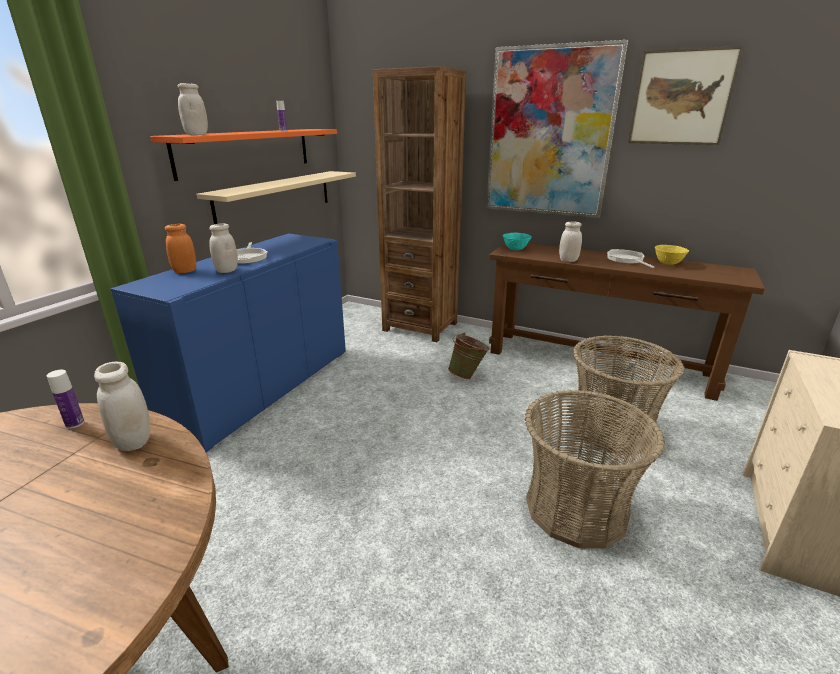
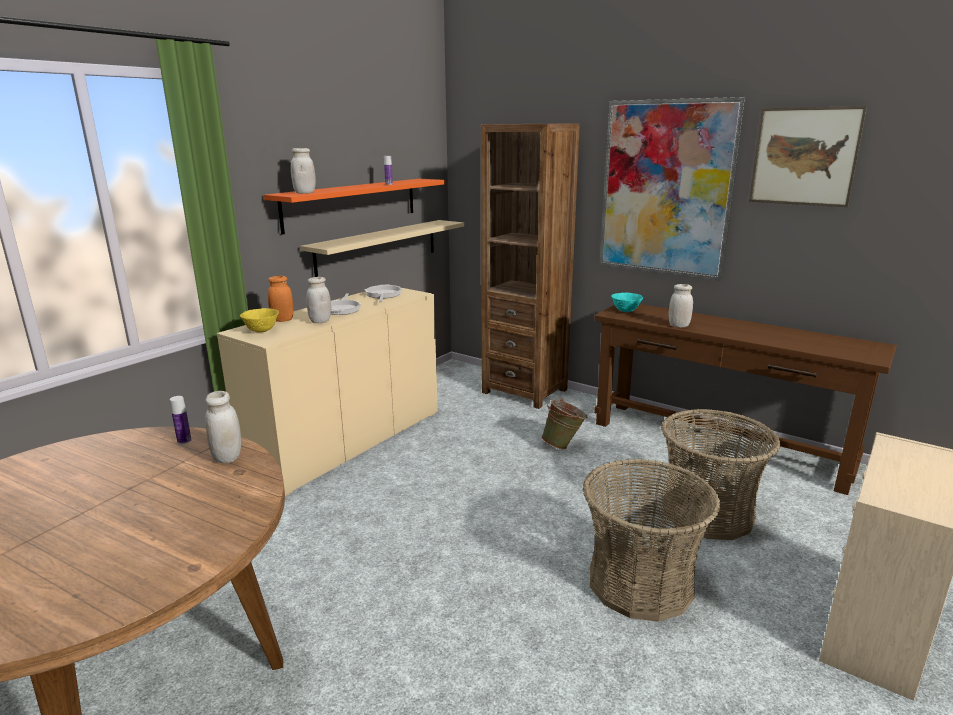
camera: 10 degrees right, 5 degrees down
(263, 388) = (347, 442): blue cabinet -> beige cabinet
(626, 260) = (746, 328): frying pan -> frying pan (383, 295)
(668, 263) = (793, 334): yellow bowl -> yellow bowl (262, 331)

